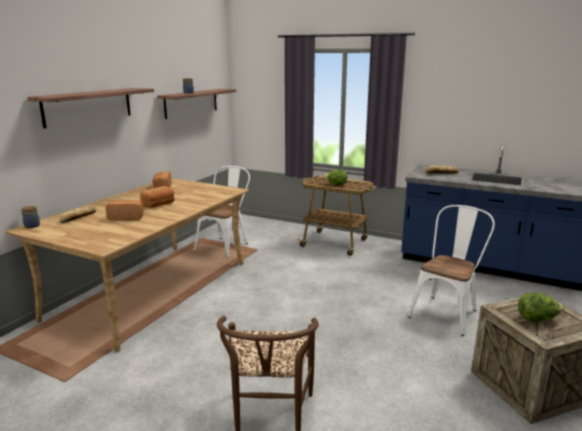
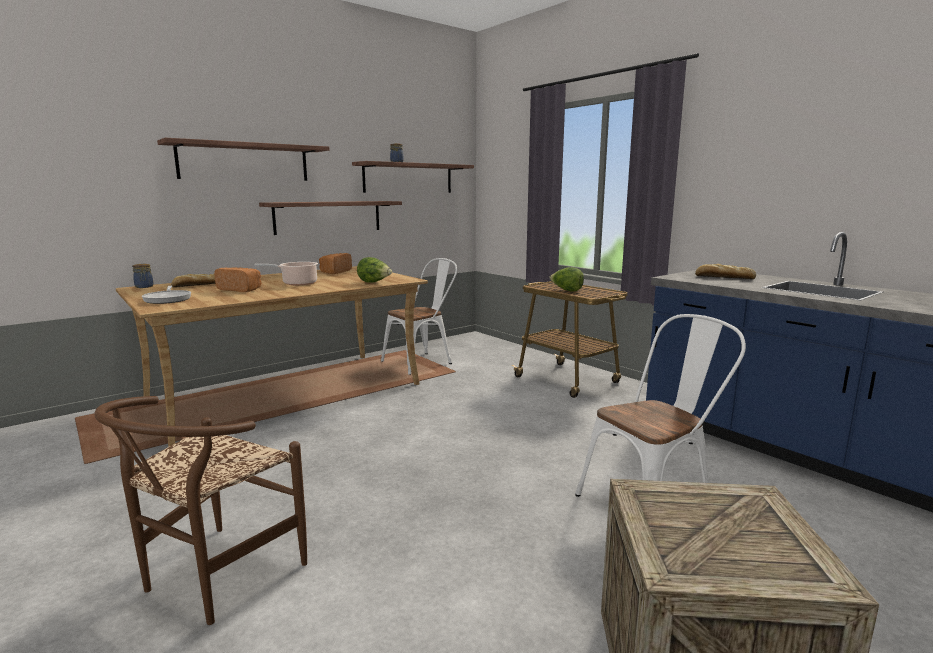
camera: 25 degrees right, 5 degrees down
(90, 237) = (168, 299): none -> frying pan
(145, 142) = (328, 217): none -> shelf
(159, 205) = (297, 283): bread -> cooking pot
(537, 319) = (701, 529): lettuce -> lettuce (374, 282)

